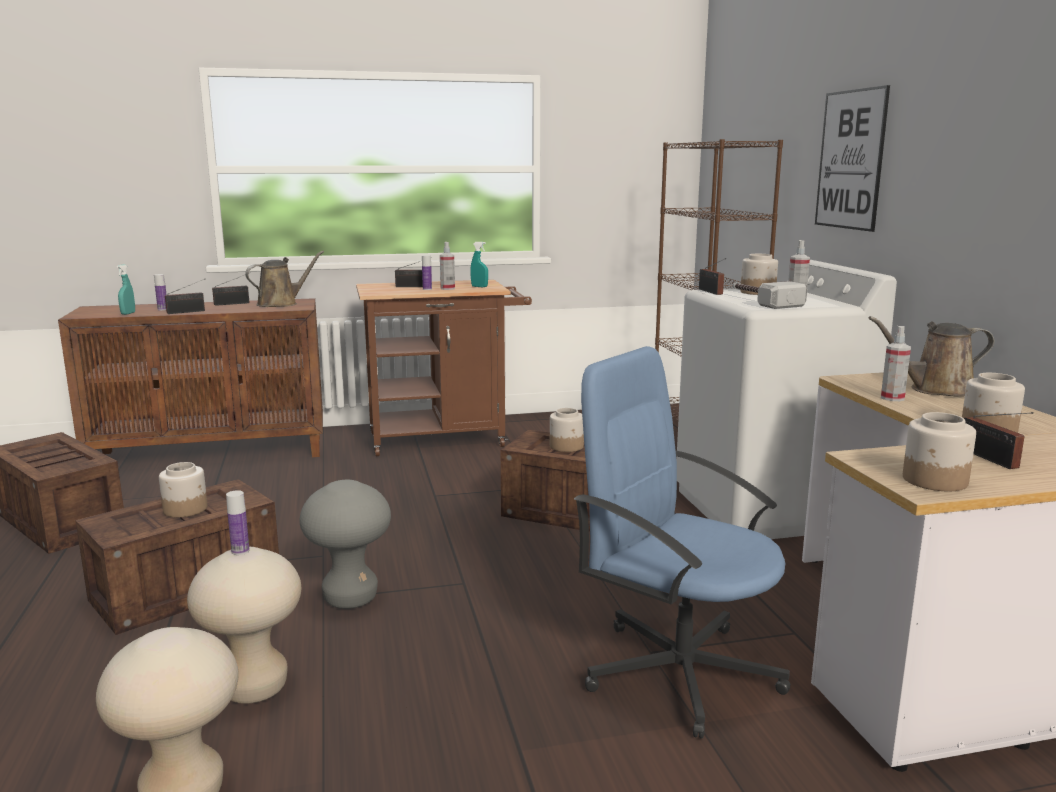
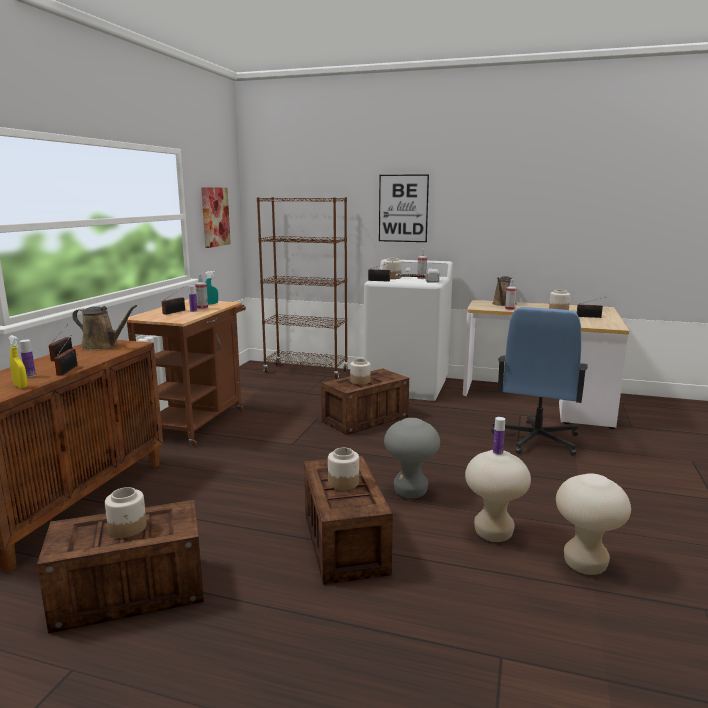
camera: 60 degrees left, 0 degrees up
(128, 313) = (20, 386): turquoise spray bottle -> yellow spray bottle
(281, 304) = (103, 346): brown watering can -> brown watering can turned 120 degrees clockwise
(617, 173) = (215, 217): none -> picture
(679, 671) = (536, 440): blue office chair -> blue office chair turned 45 degrees counterclockwise
(935, 481) = (608, 324): jar -> jar (128, 528)

